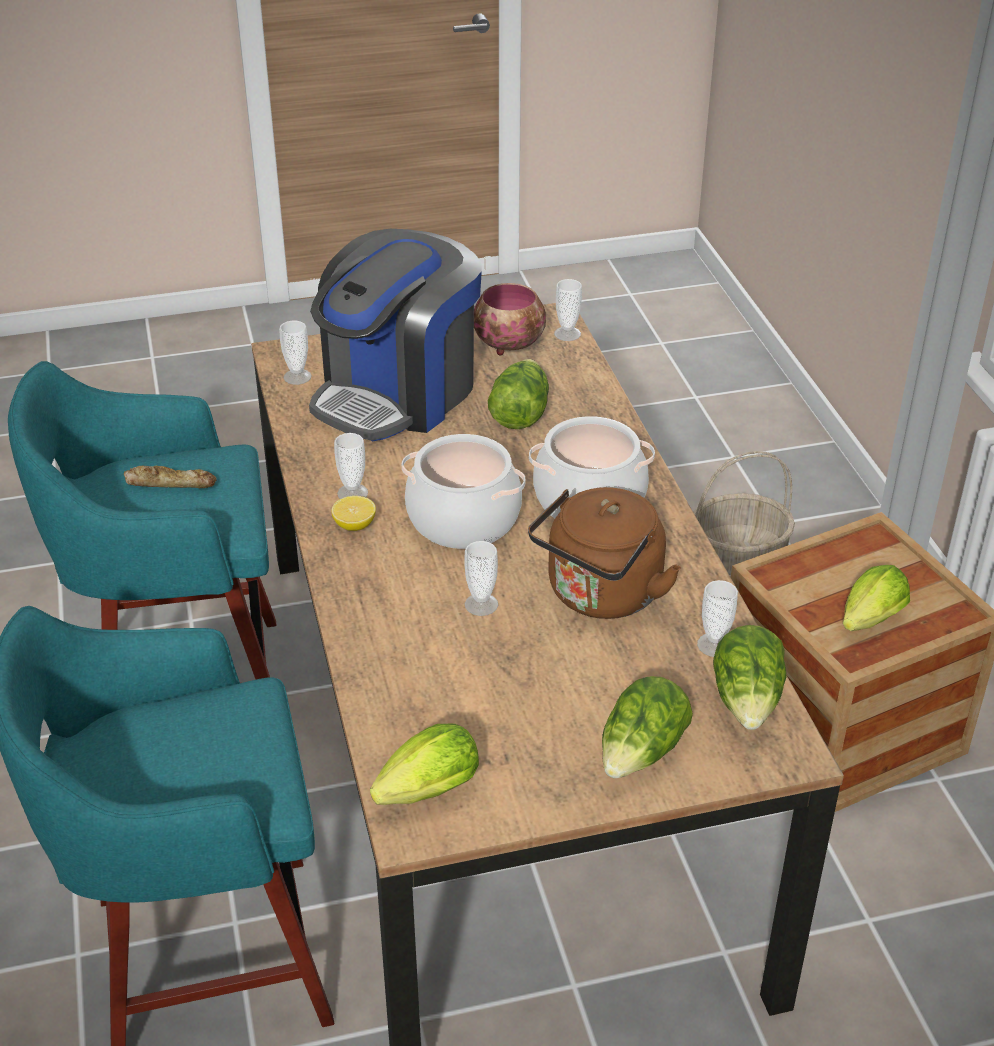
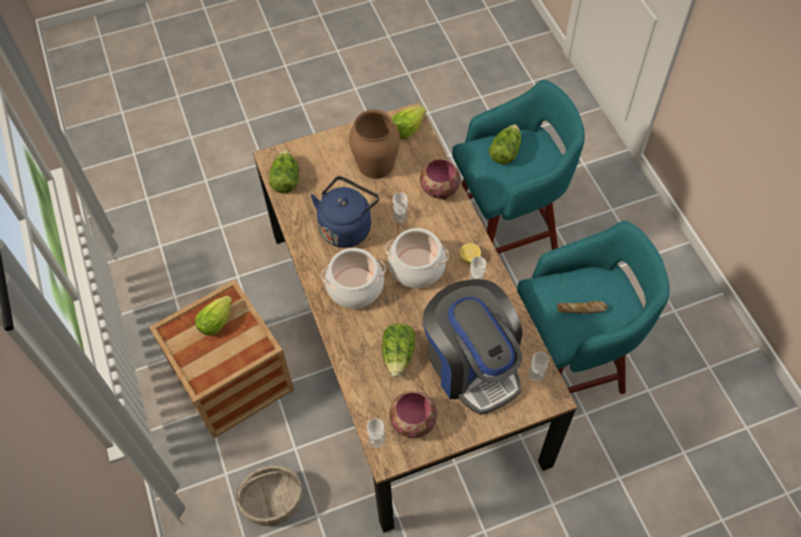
camera: 175 degrees right, 20 degrees up
(383, 647) = (438, 190): none -> bowl
(398, 394) = (472, 364): coffee machine -> coffee machine turned 120 degrees clockwise
(521, 714) = (376, 164): none -> brown vase
(601, 596) = (347, 226): brown kettle -> blue kettle
(642, 752) = (328, 153): lettuce -> lettuce (505, 152)
(714, 645) = (297, 205): cup -> none

